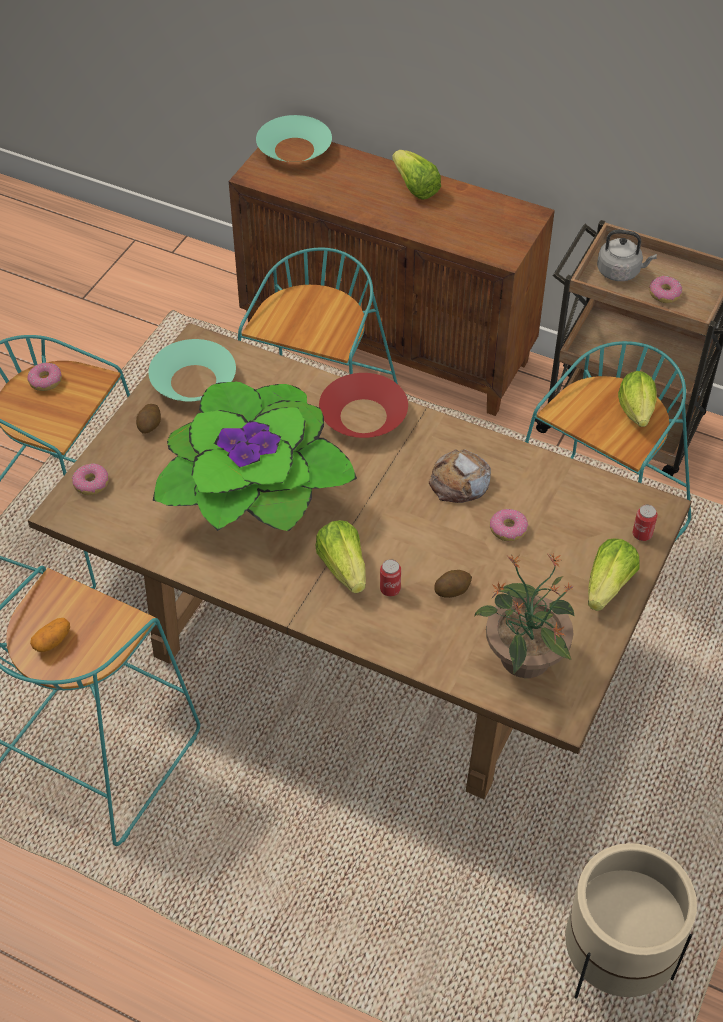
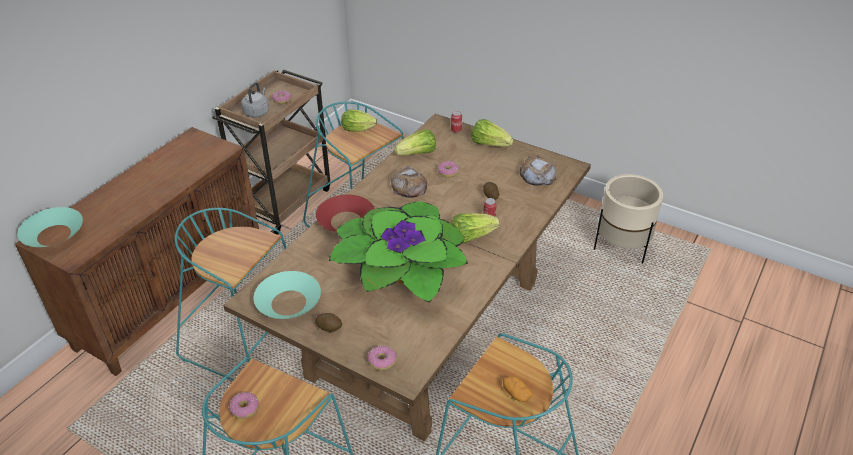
camera: 85 degrees left, 10 degrees down
(415, 187) = (136, 179): lettuce -> lettuce (417, 154)
(524, 658) = (537, 175): potted plant -> bread

